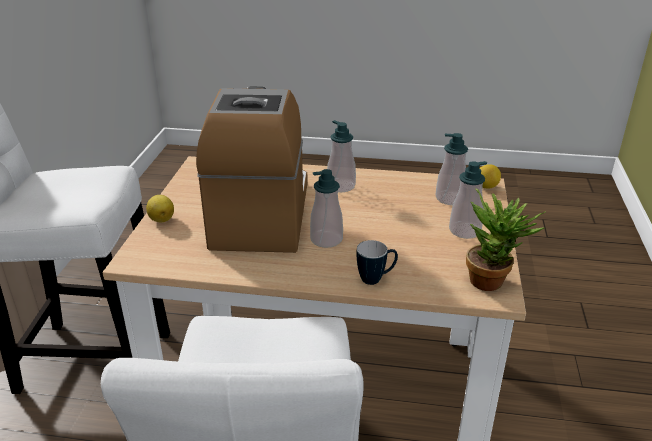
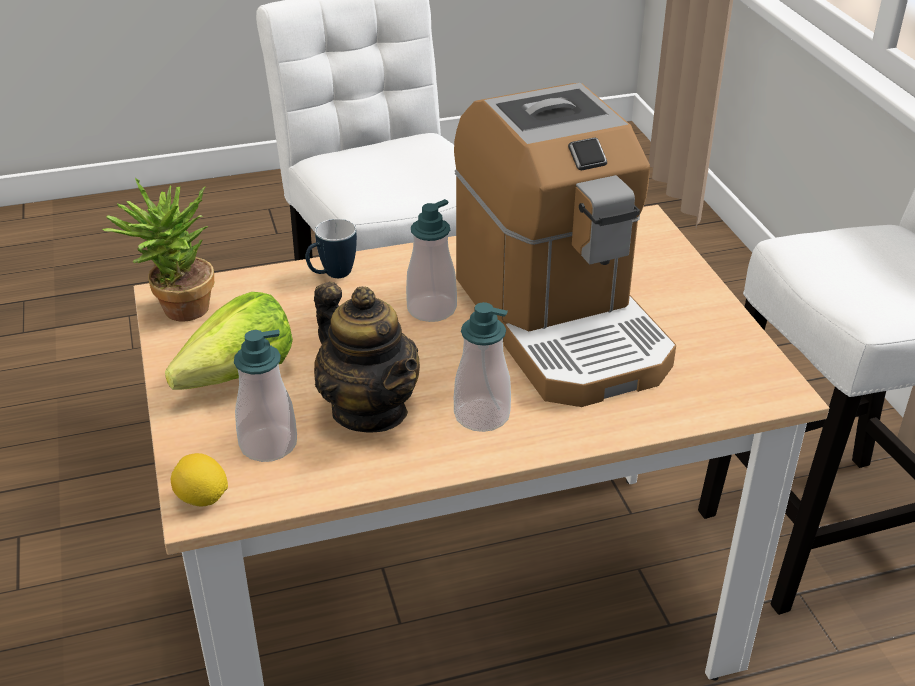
camera: 155 degrees right, 5 degrees up
(162, 219) = (686, 276): lemon -> none
(393, 200) = (370, 410): none -> teapot
(464, 231) = (228, 380): soap dispenser -> lettuce

